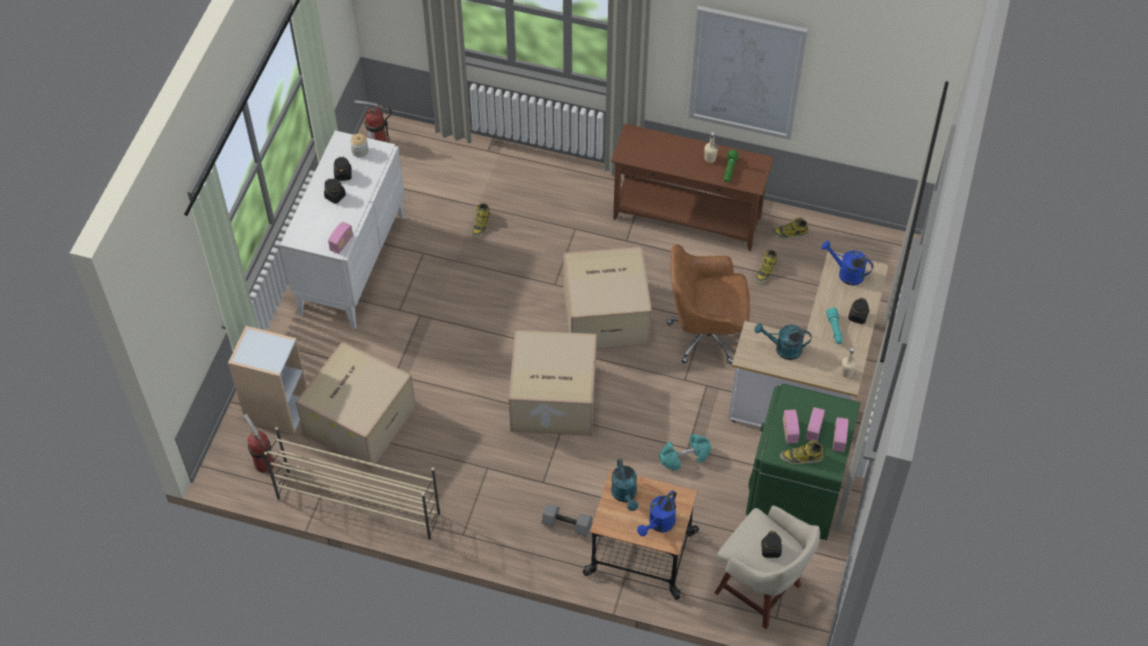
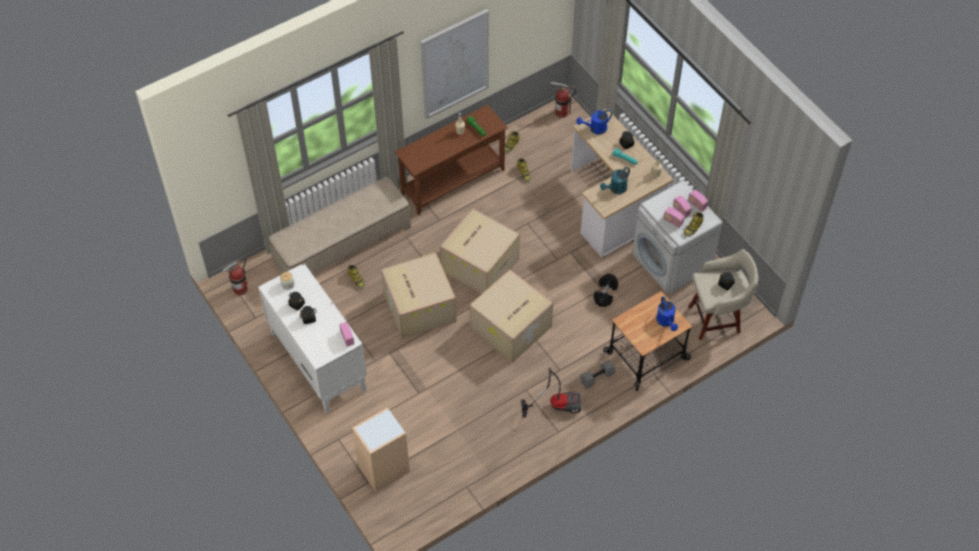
camera: 50 degrees left, 0 degrees up
(264, 463) = (416, 501): fire extinguisher -> fire extinguisher (561, 113)
(358, 506) = (491, 471): beige shoe rack -> none
(359, 419) = (432, 431): cardboard box -> cardboard box (418, 307)
(496, 509) = (556, 404): none -> vacuum cleaner
(514, 182) = (342, 243): none -> beige bench
(625, 495) = (634, 324): turquoise watering can -> none
(684, 456) = (605, 294): turquoise dumbbell -> black dumbbell
(705, 333) = (537, 228): brown office chair -> none
(794, 491) = (670, 261): green washing machine -> white washing machine

